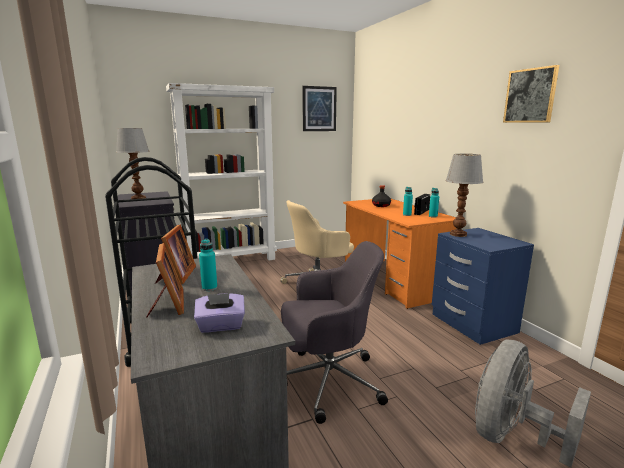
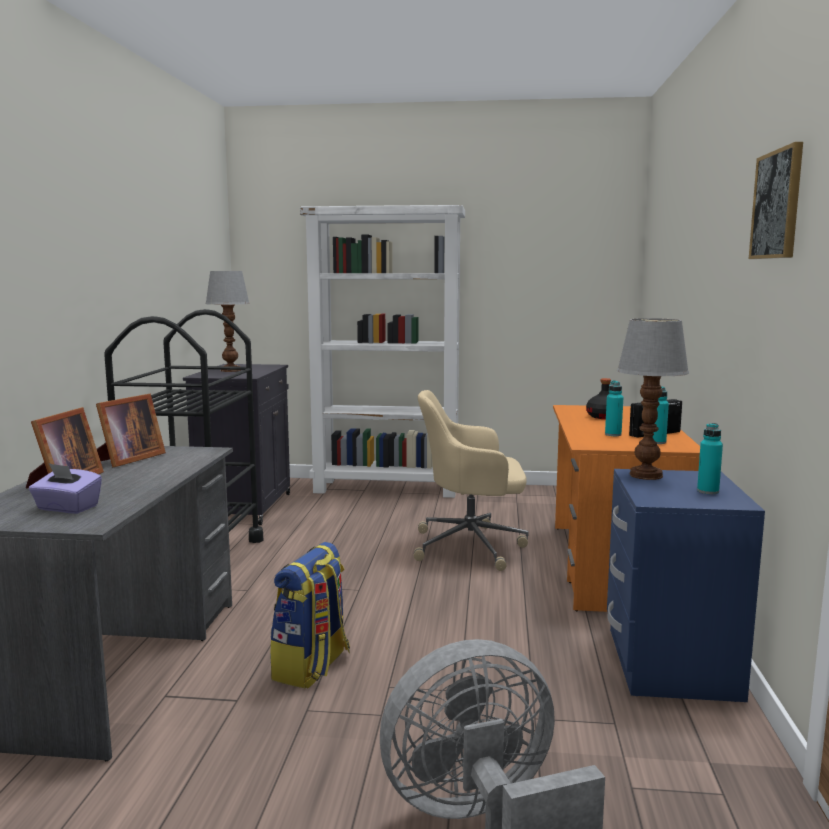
camera: 30 degrees right, 5 degrees down
(209, 288) = (132, 475): turquoise bottle -> turquoise bottle (708, 491)
(319, 109) = (569, 239): picture -> none
(327, 381) = (312, 667): grey office chair -> backpack

